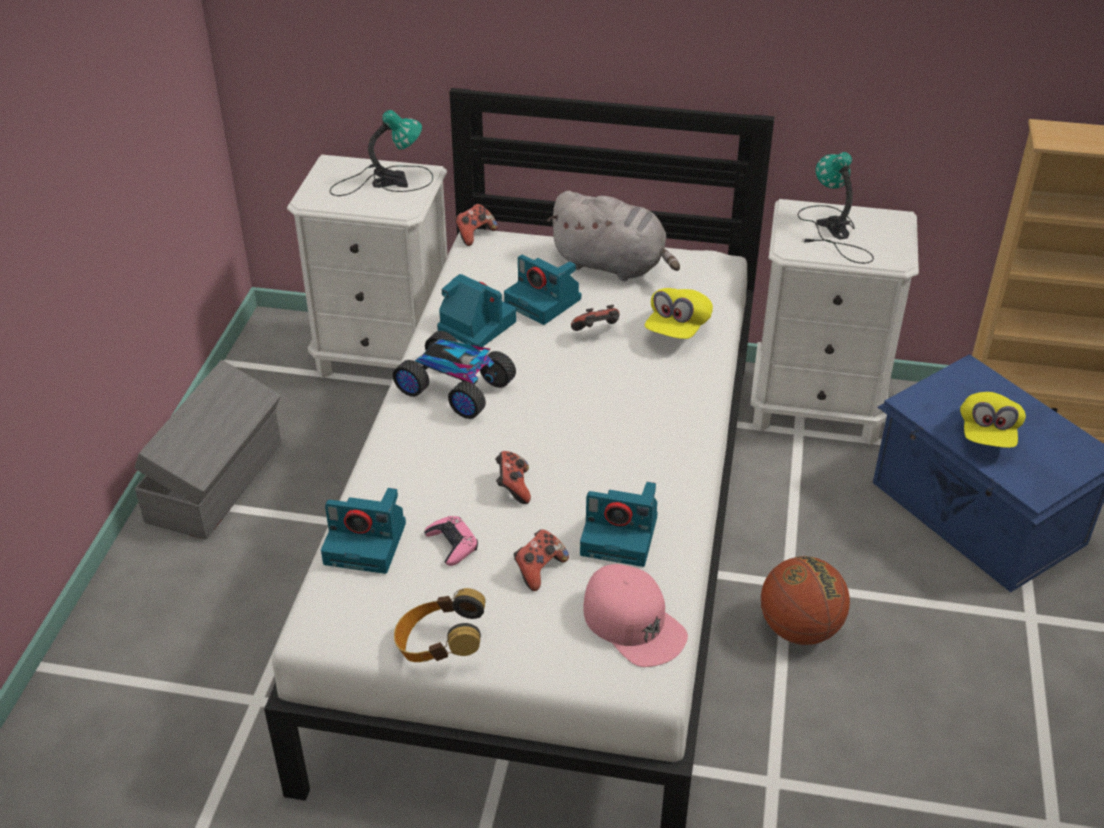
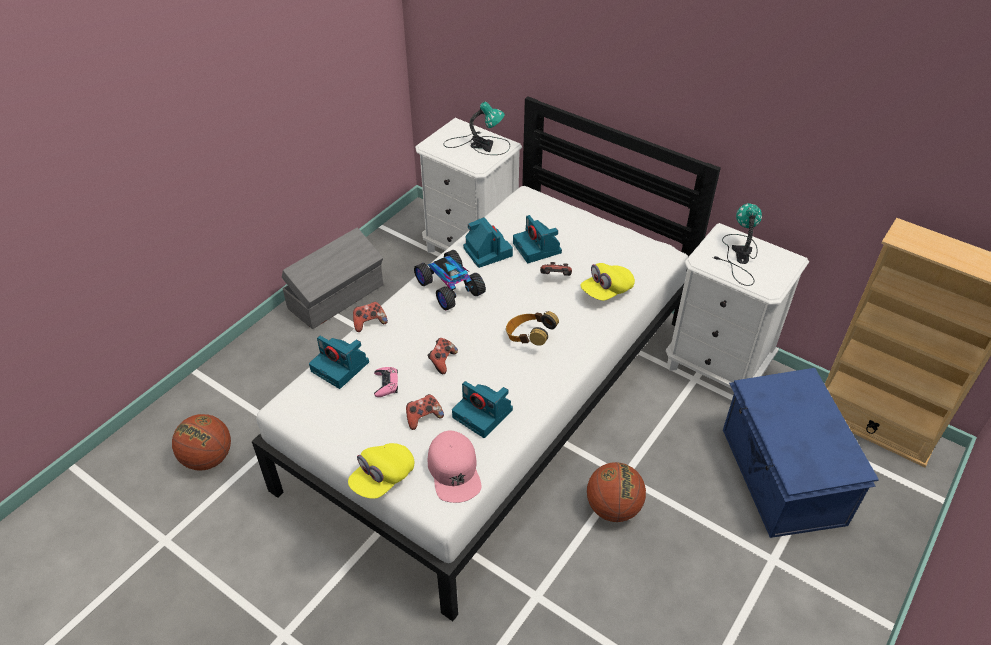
camera: 25 degrees right, 5 degrees up
(150, 787) = (208, 458): none -> basketball
(439, 646) = (340, 443): headphones -> headphones (529, 338)
(474, 235) = (525, 192): game controller -> game controller (369, 323)
(613, 265) = (595, 236): grey plush toy -> none
(987, 434) = (788, 427): yellow cap -> yellow cap (383, 478)

